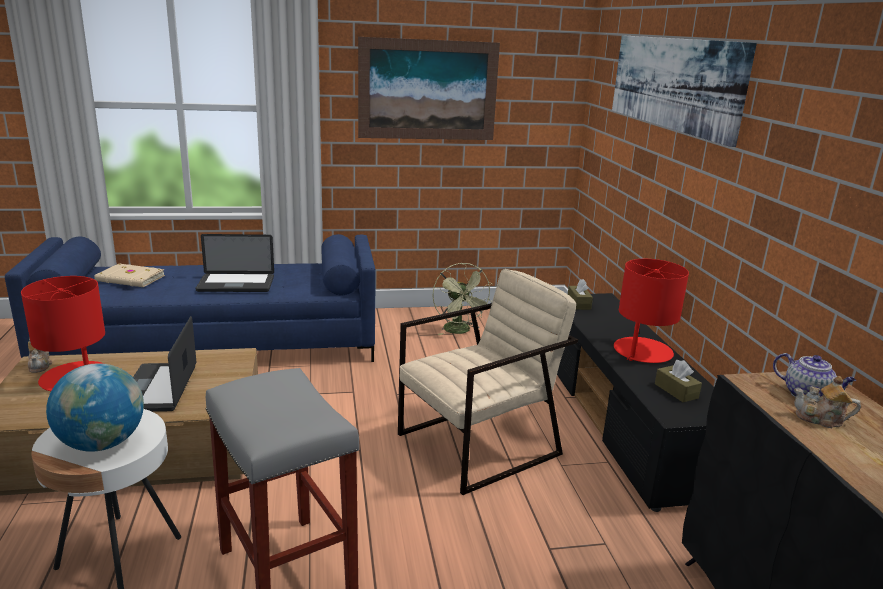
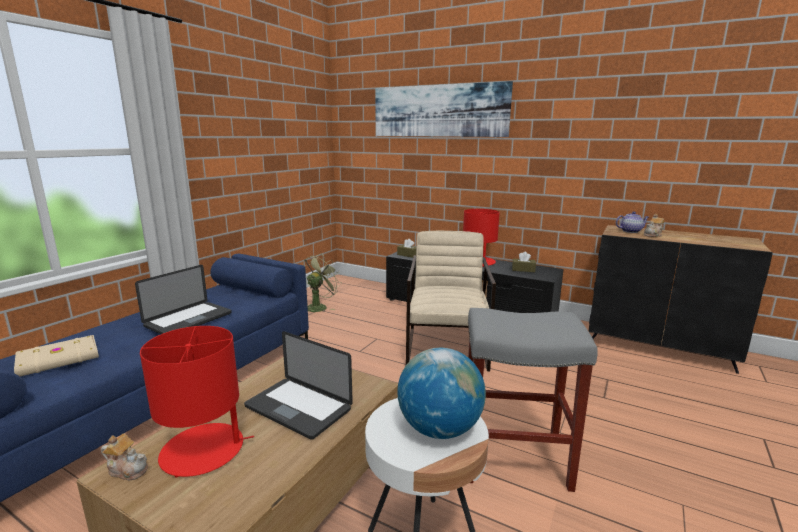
camera: 50 degrees left, 5 degrees down
(428, 90) = (251, 130): picture -> none
(460, 331) = (319, 307): green fan -> green fan turned 75 degrees counterclockwise

